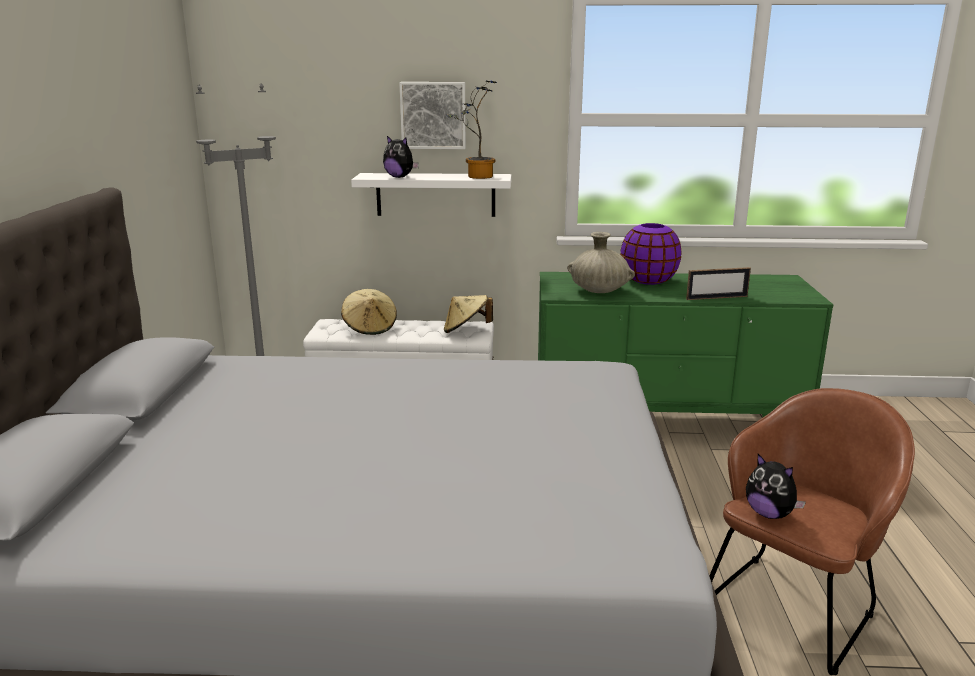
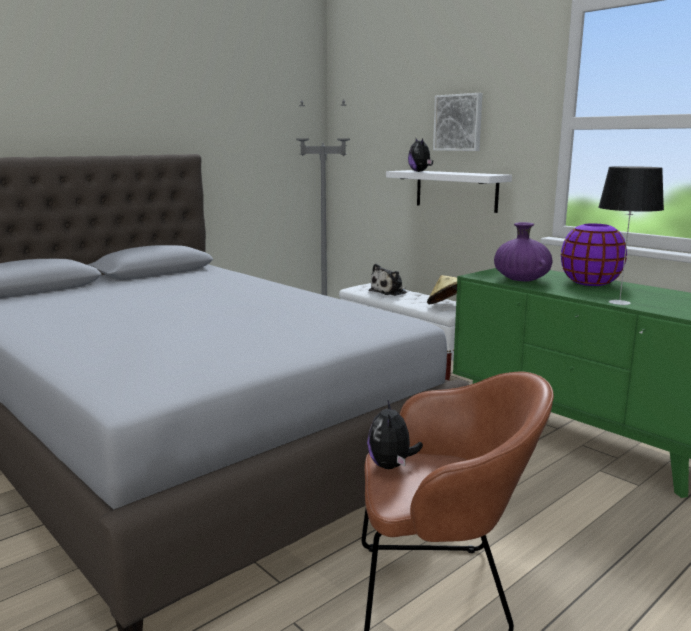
camera: 45 degrees right, 5 degrees down
(370, 328) = (389, 292): beige hat -> plush toy
(476, 176) = (474, 174): potted plant -> none
(599, 291) = (521, 280): beige vase -> purple vase
(716, 298) = (620, 302): picture frame -> table lamp

